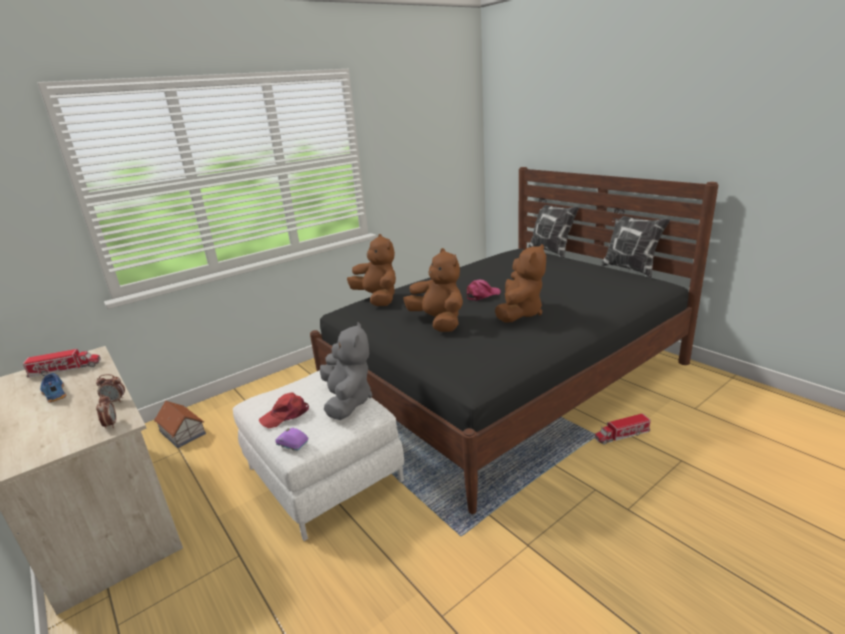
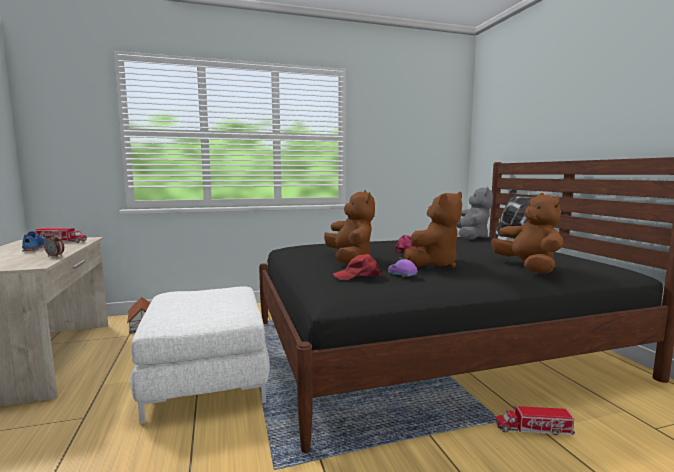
camera: 20 degrees right, 15 degrees down
(111, 425) = (29, 264): alarm clock -> none
(285, 415) = (176, 303): red cap -> red cap (358, 276)
(292, 444) = (154, 321): purple toy car -> purple toy car (402, 275)
(347, 401) = (233, 306): grey plush toy -> grey plush toy (471, 237)
(377, 299) = (320, 244): brown plush toy -> brown plush toy (528, 268)
(629, 269) = (592, 257): pillow -> none

